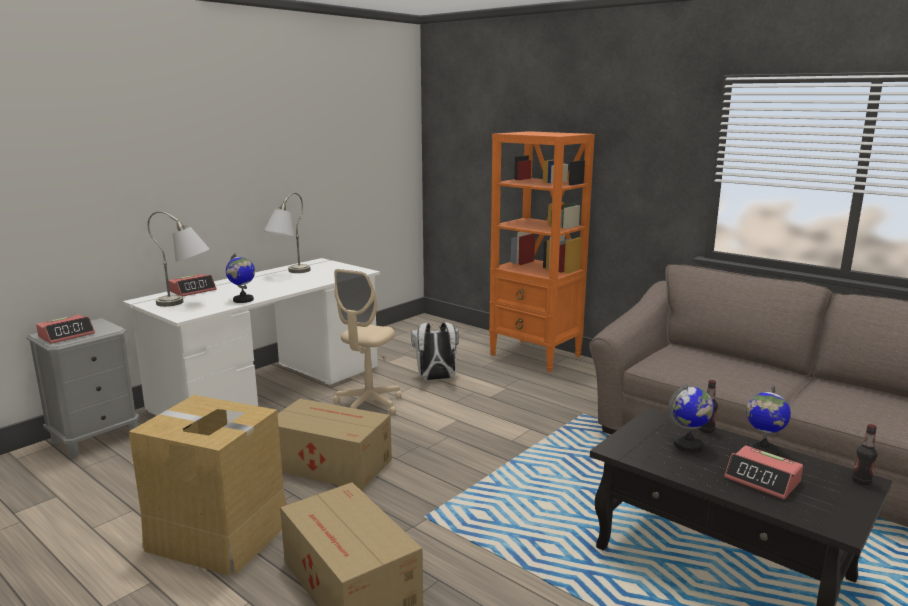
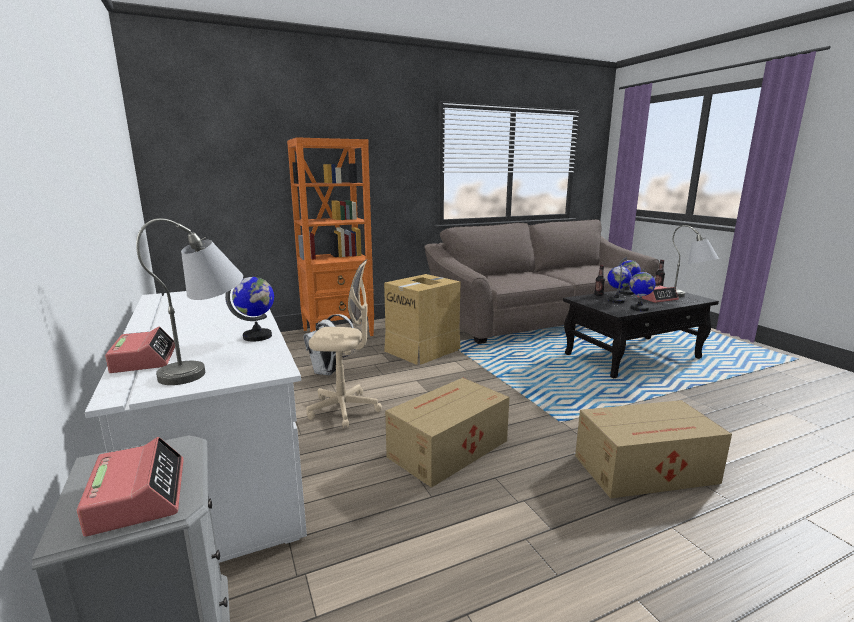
camera: 65 degrees left, 0 degrees up
(218, 536) = (556, 537): cardboard box -> cardboard box (423, 350)
(288, 273) = (180, 311): grey table lamp -> grey table lamp (687, 297)
(368, 404) = (344, 409): beige office chair -> beige office chair turned 45 degrees counterclockwise
(662, 465) = (639, 309): none -> globe

